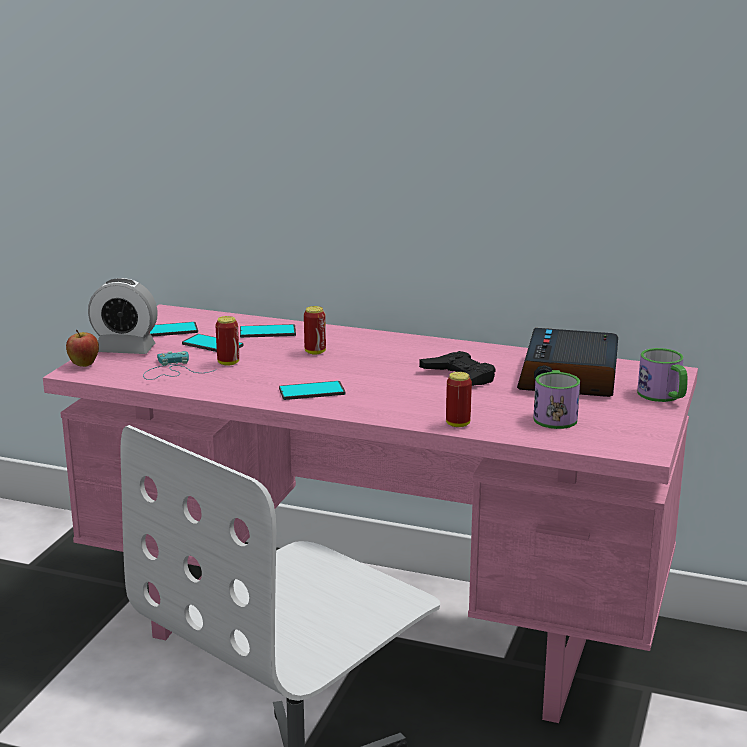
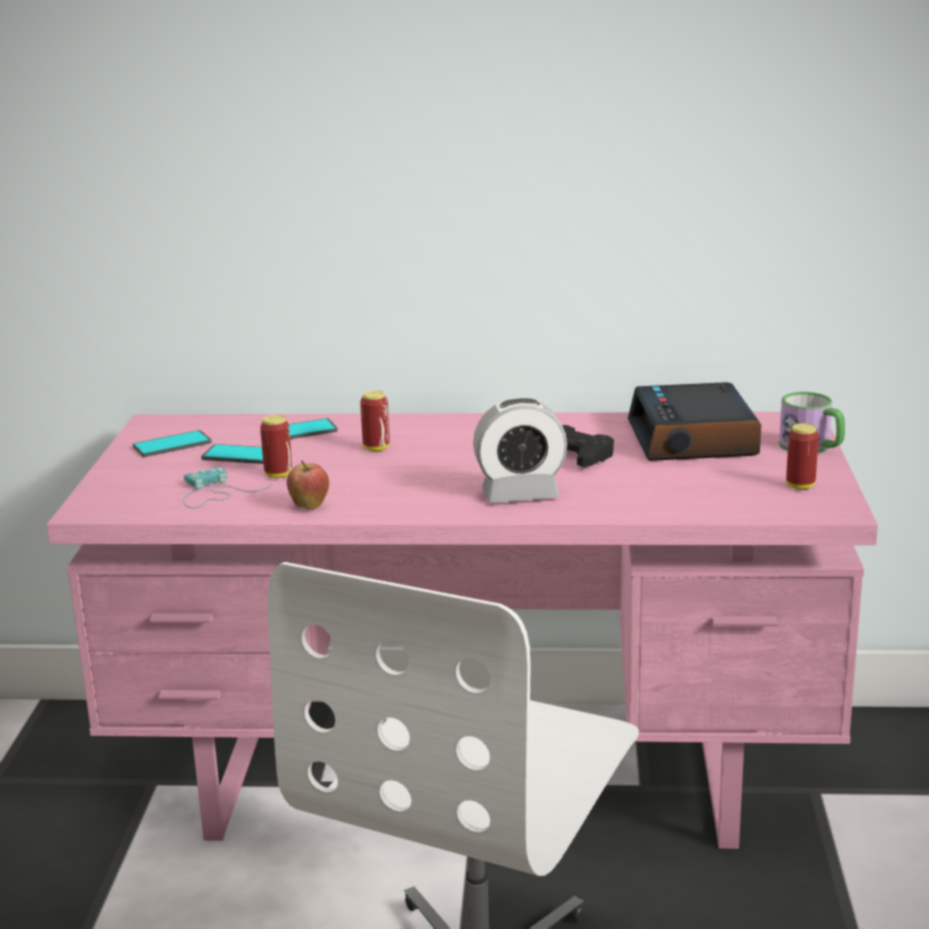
camera: 15 degrees left, 0 degrees up
(84, 365) = (92, 502): apple -> apple (309, 507)
(125, 349) = (132, 475): alarm clock -> alarm clock (520, 494)
(312, 391) = (408, 495): phone -> none
(458, 424) = (610, 510): can -> can (800, 486)
(555, 416) = (711, 485): mug -> none

